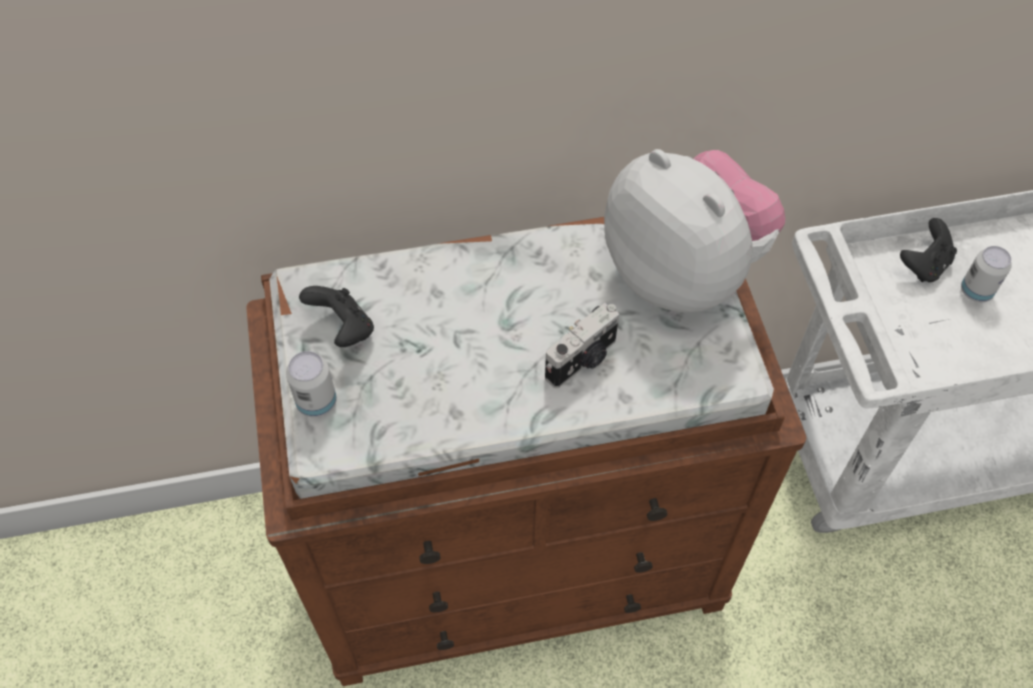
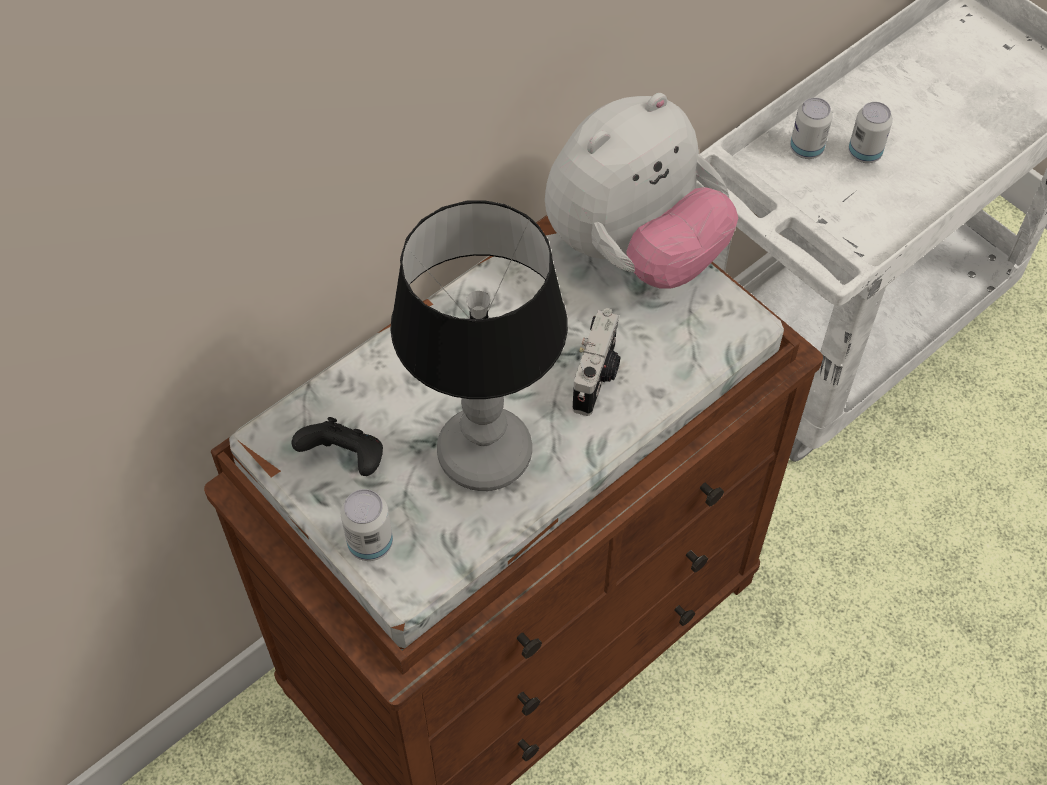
camera: 30 degrees left, 0 degrees up
(452, 375) = (484, 452): none -> table lamp
(683, 272) = (634, 250): plush toy -> plush toy turned 120 degrees clockwise
(924, 265) = (806, 149): black game controller -> can

